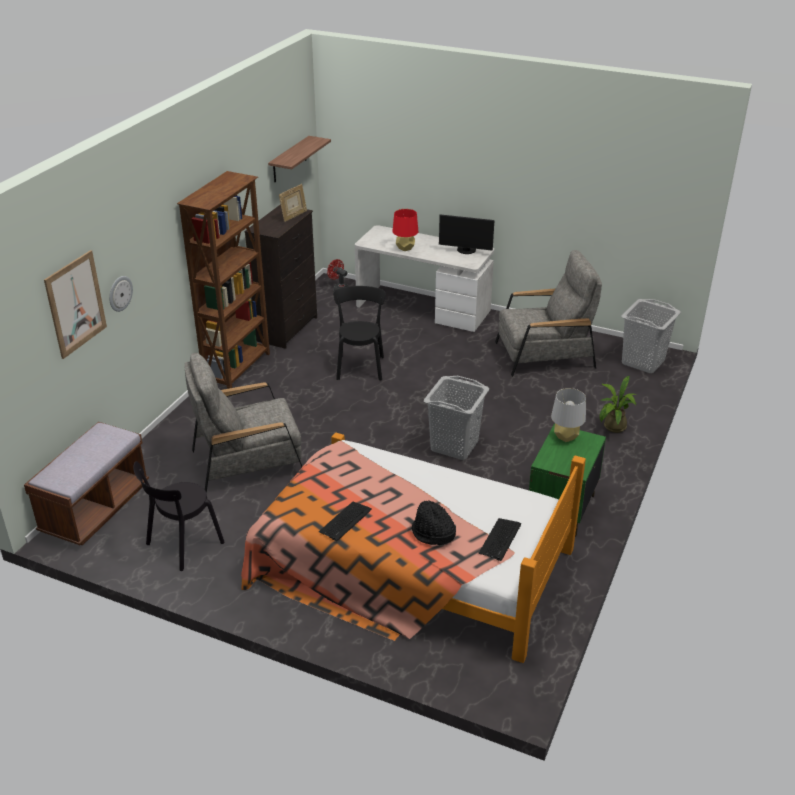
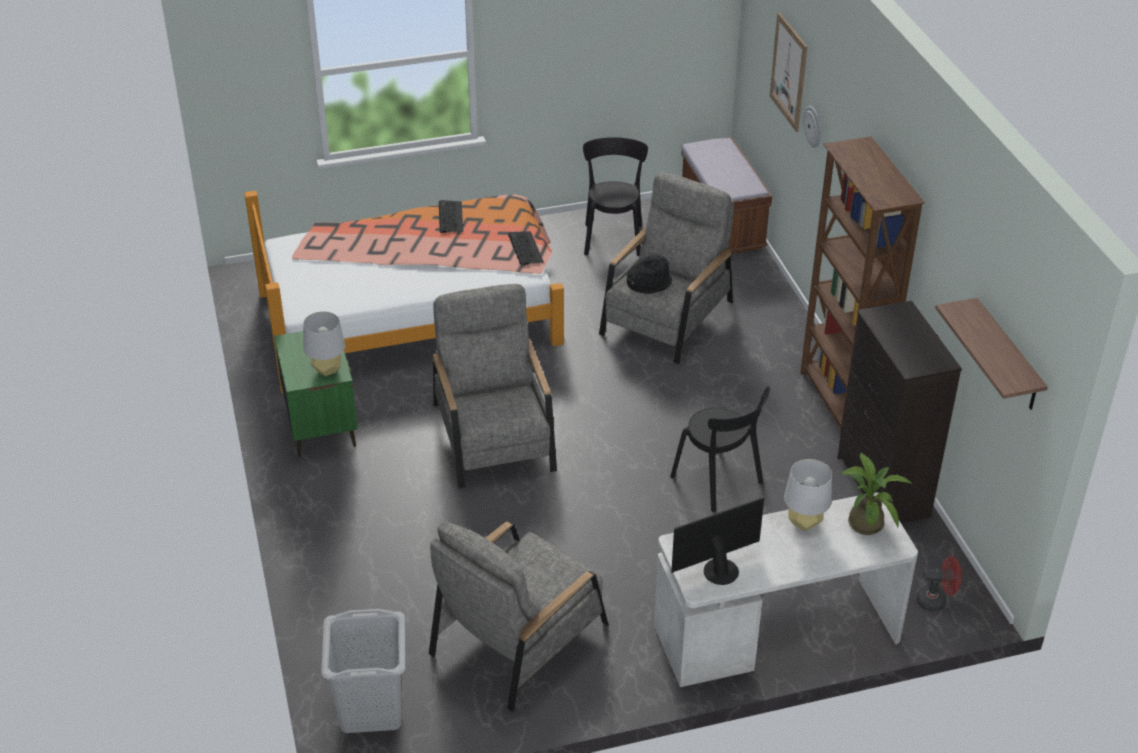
camera: 140 degrees right, 5 degrees up
(294, 216) = (904, 354): picture frame -> none
(405, 248) = (804, 523): red table lamp -> grey table lamp
(433, 533) = (370, 239): black hat -> black hat (649, 283)
(454, 446) = (494, 437): grey laundry basket -> grey armchair
(500, 539) = (311, 260): keyboard -> keyboard (525, 249)
(612, 428) = (336, 559): potted plant -> potted plant (866, 521)

